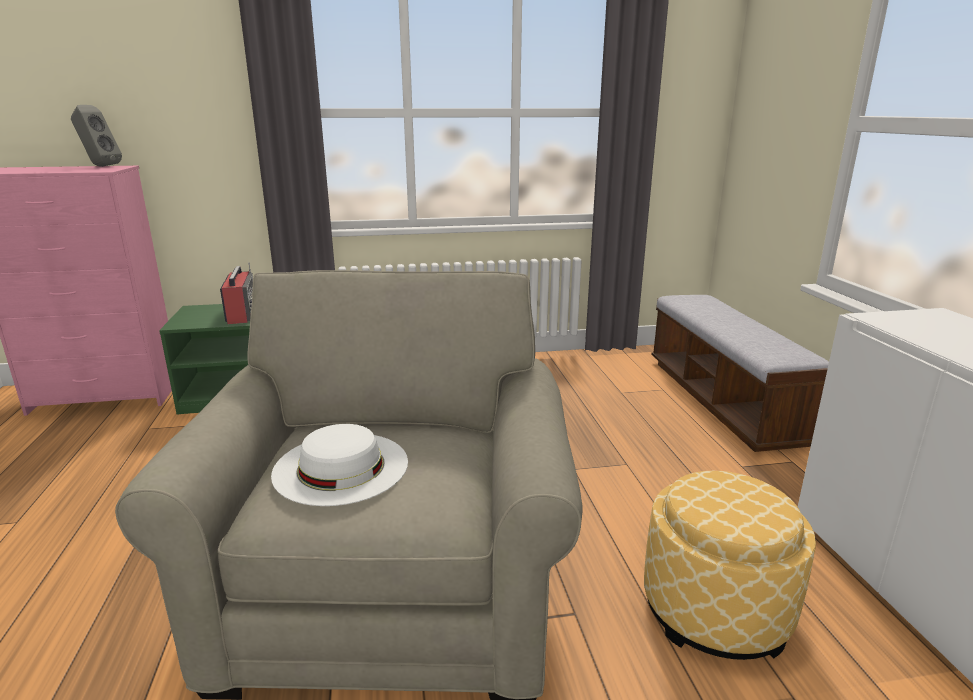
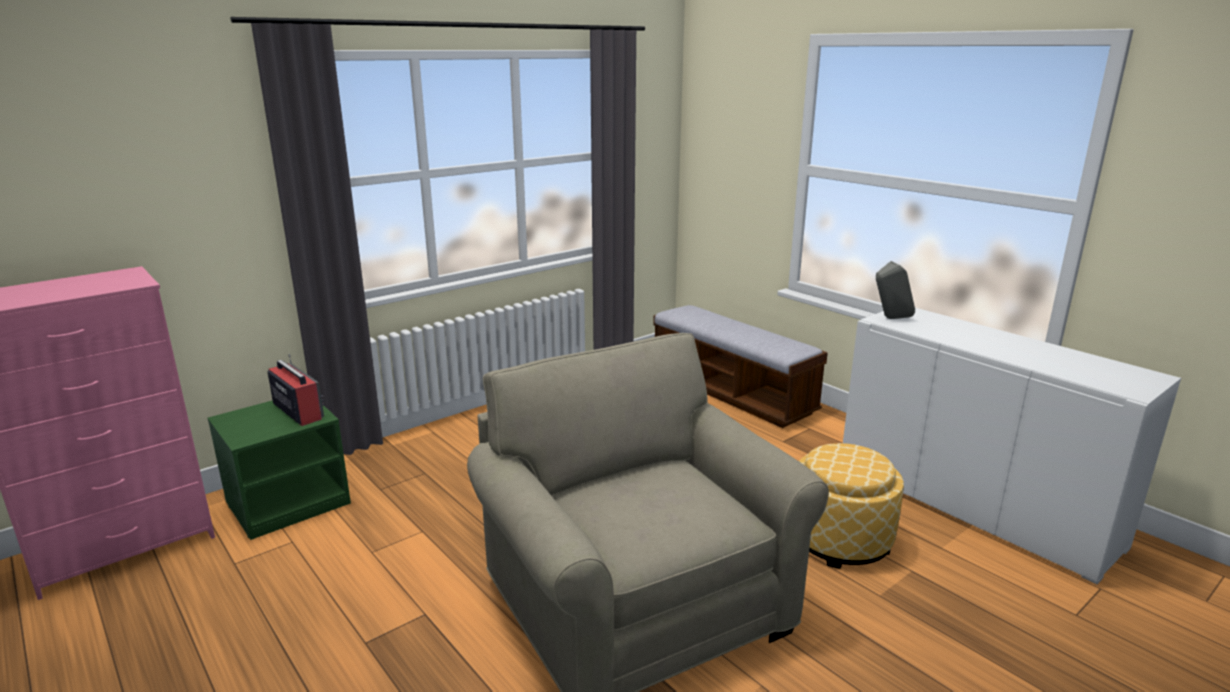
camera: 30 degrees left, 0 degrees up
(100, 166) = (100, 275): grey speaker -> grey speaker (890, 318)
(341, 467) = (638, 511): white hat -> none

